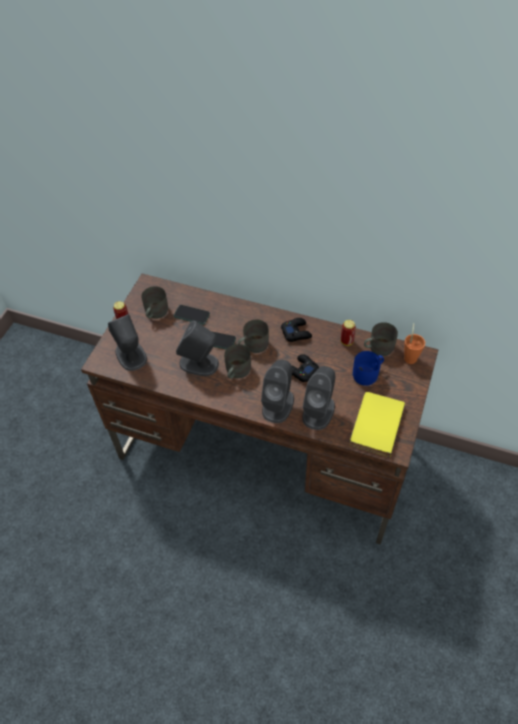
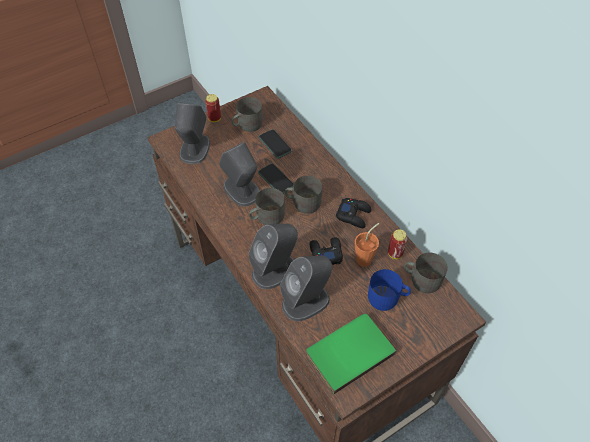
camera: 35 degrees right, 0 degrees up
(374, 424) = (348, 351): yellow book -> green book
(410, 356) = (448, 309): orange cup -> orange cup (366, 258)

